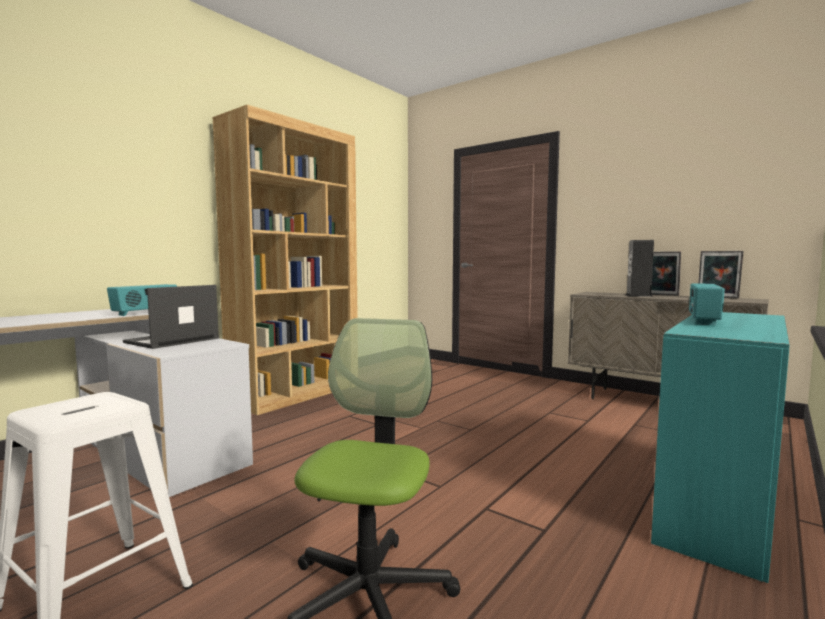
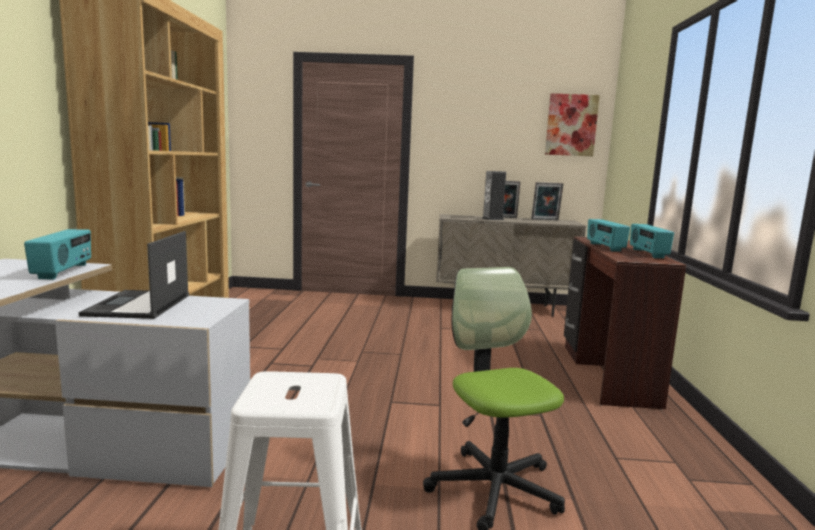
camera: 35 degrees left, 5 degrees up
(715, 506) = (605, 374): turquoise desk -> brown desk
(756, 329) = (647, 253): none -> radio
(759, 176) = (571, 125): none -> picture

